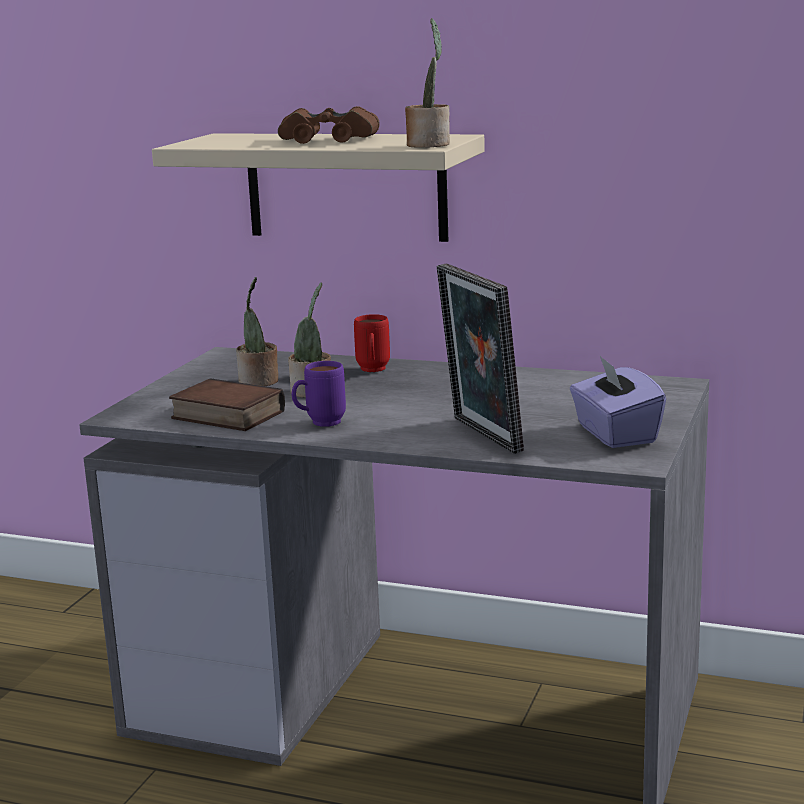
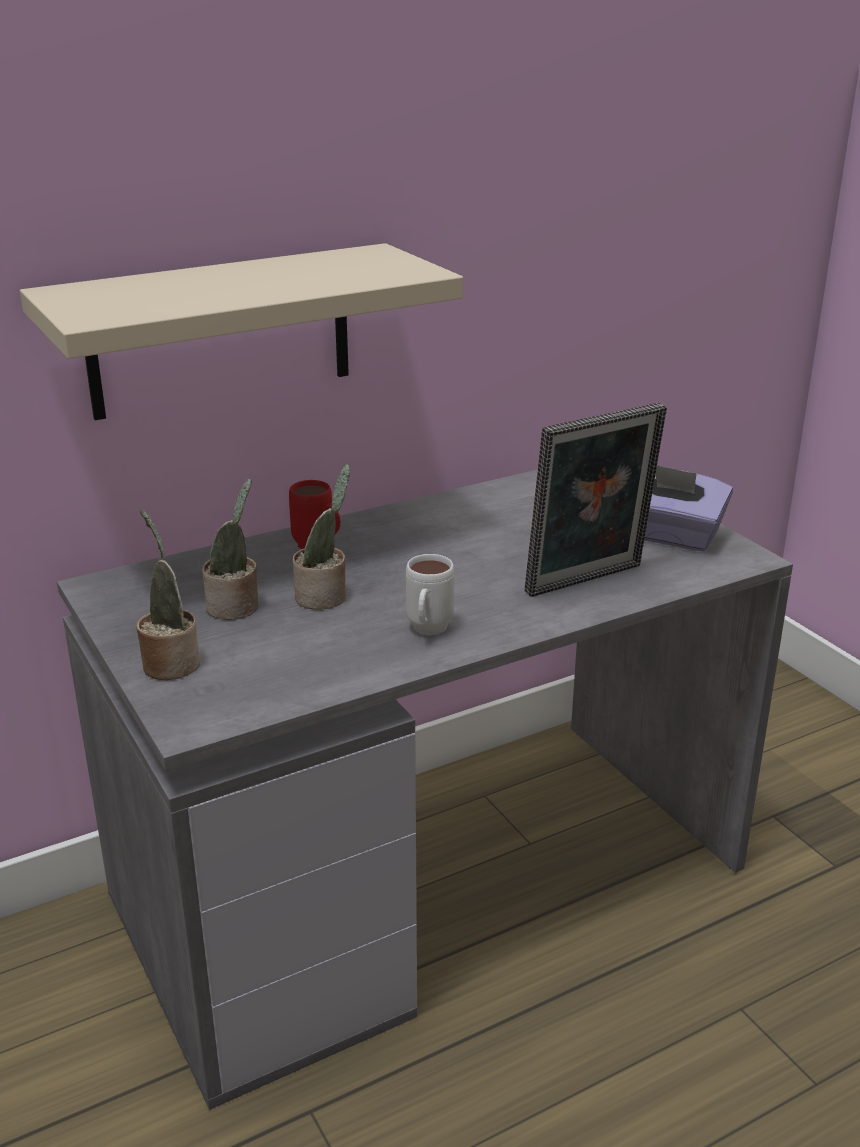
camera: 50 degrees left, 10 degrees up
(225, 416) = (309, 666): book -> none
(319, 424) = (427, 632): purple mug -> white mug
(327, 140) = (252, 278): brown binoculars -> none
(429, 144) = (409, 268): potted plant -> potted plant (170, 663)
(480, 436) = (588, 582): picture frame -> picture frame turned 45 degrees counterclockwise

